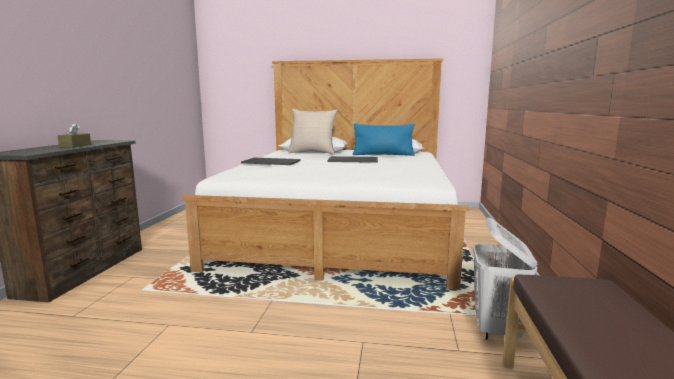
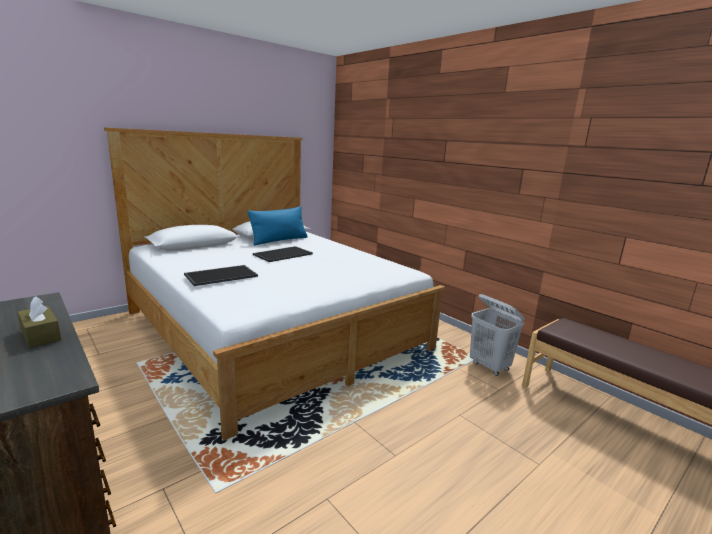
camera: 50 degrees left, 5 degrees up
(312, 153) = (202, 248): beige pillow -> none

